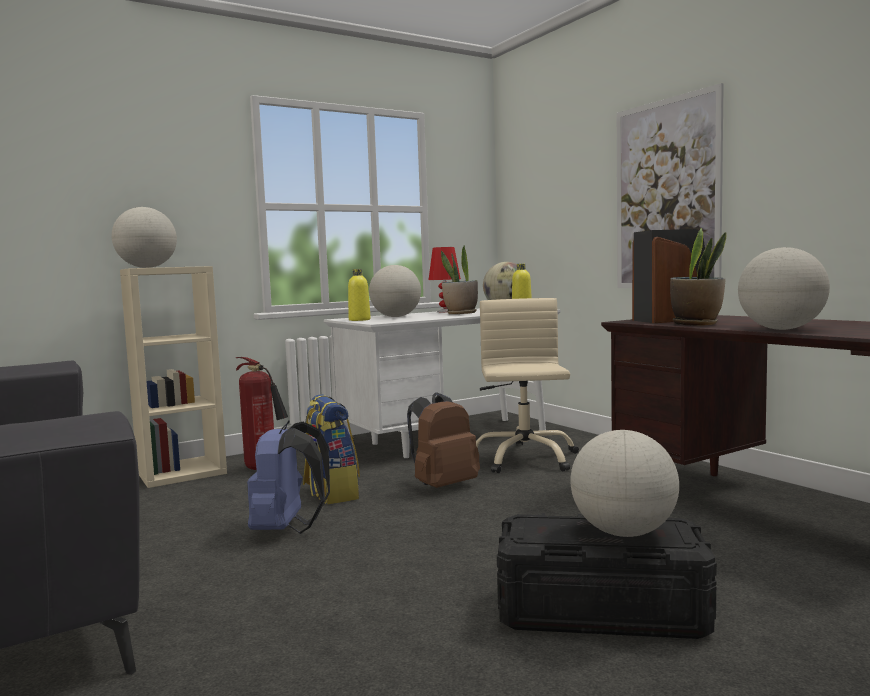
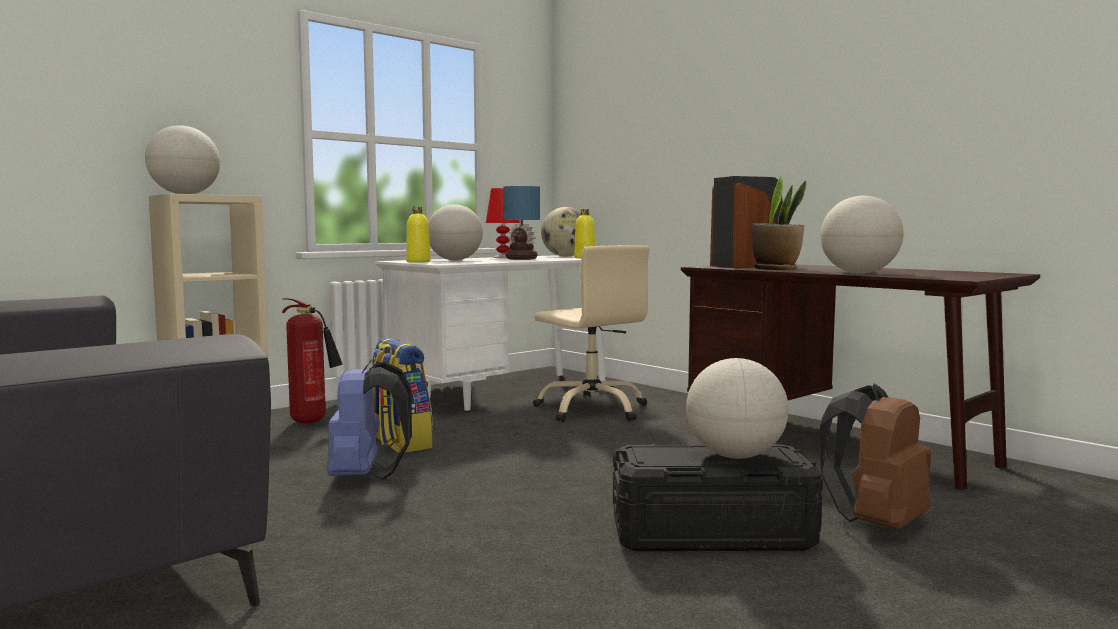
camera: 10 degrees left, 0 degrees up
(442, 486) = (517, 435): brown backpack -> brown backpack (877, 523)
(461, 313) = (522, 259): potted plant -> table lamp
(524, 458) = (592, 409): beige office chair -> beige office chair turned 150 degrees clockwise
(666, 195) = (737, 144): picture -> none

